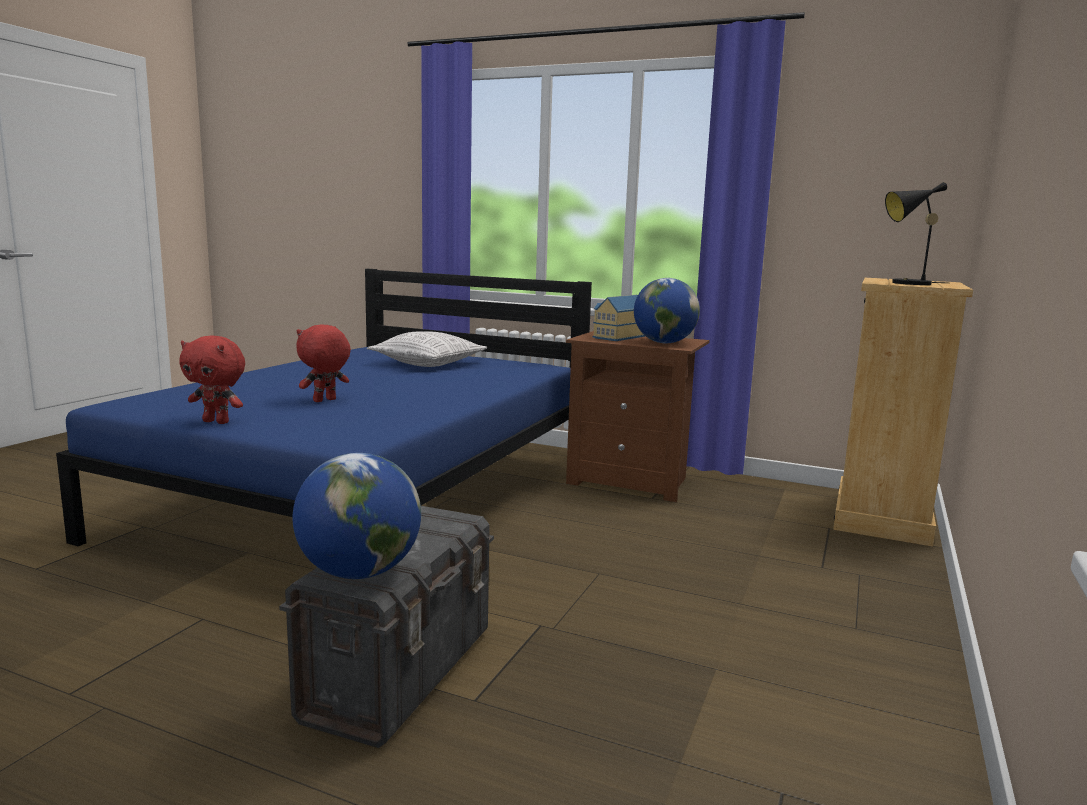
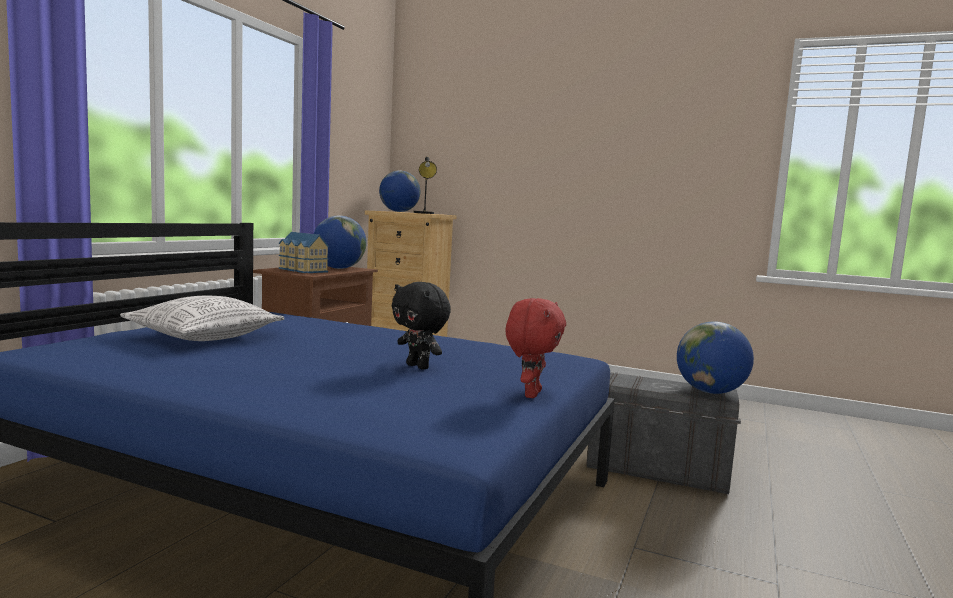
camera: 90 degrees left, 5 degrees down
(325, 400) = (419, 366): red plush toy -> black plush toy
(934, 281) = (399, 211): none -> globe

